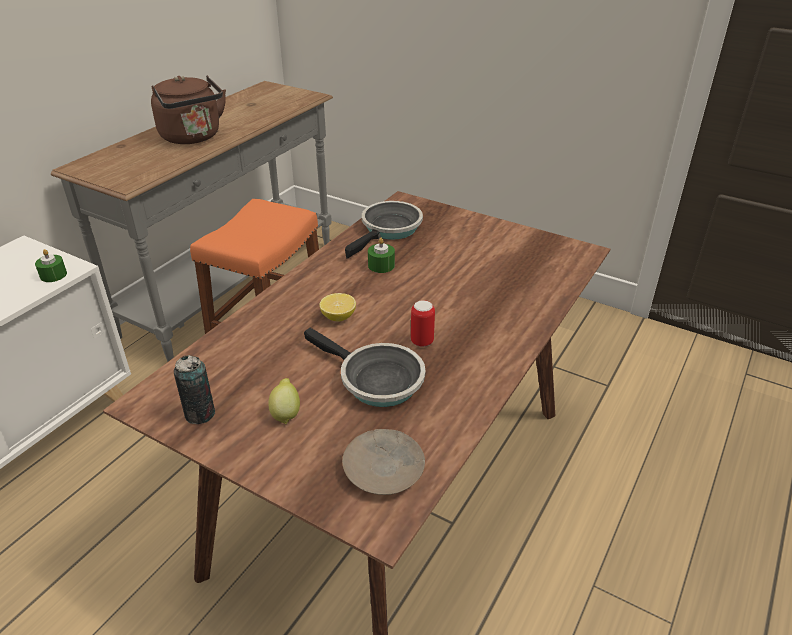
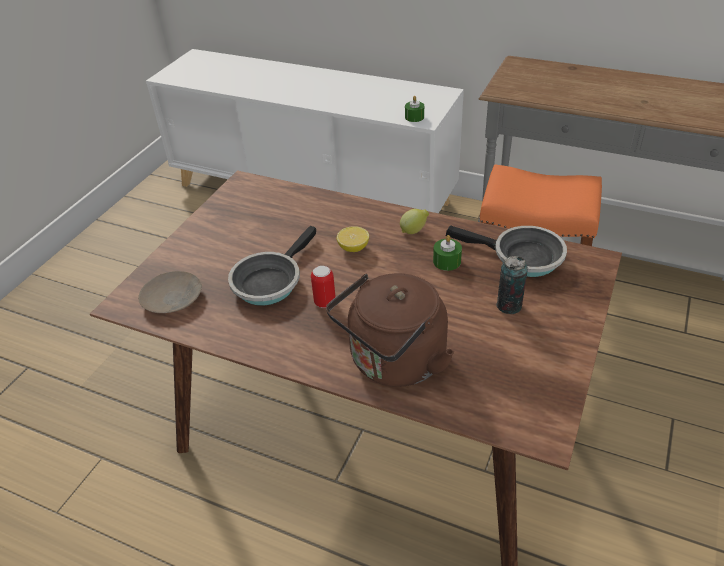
camera: 85 degrees right, 5 degrees up
(193, 138) = (616, 94): brown kettle -> brown kettle (394, 363)
(200, 414) = (231, 207): can -> can (509, 306)
(286, 413) = (231, 243): lemon -> lemon (414, 231)

